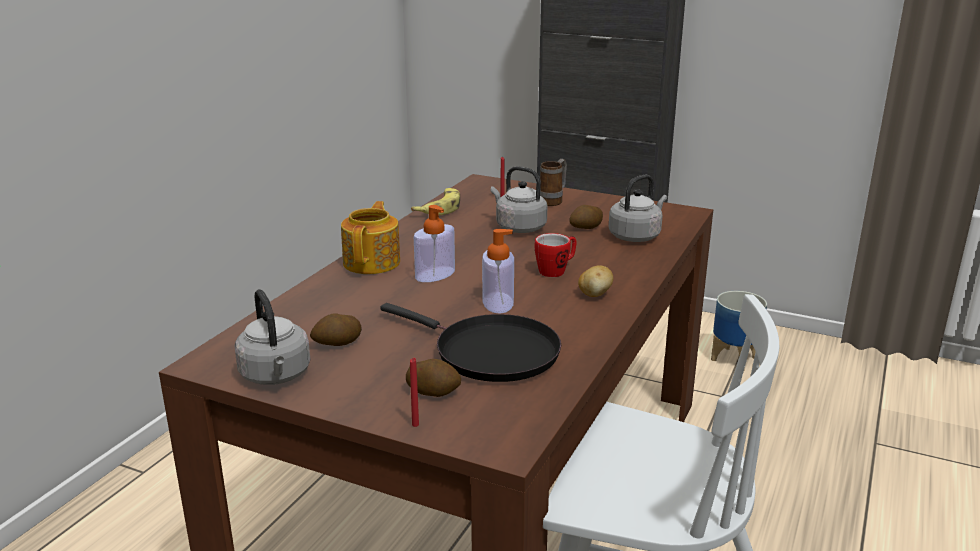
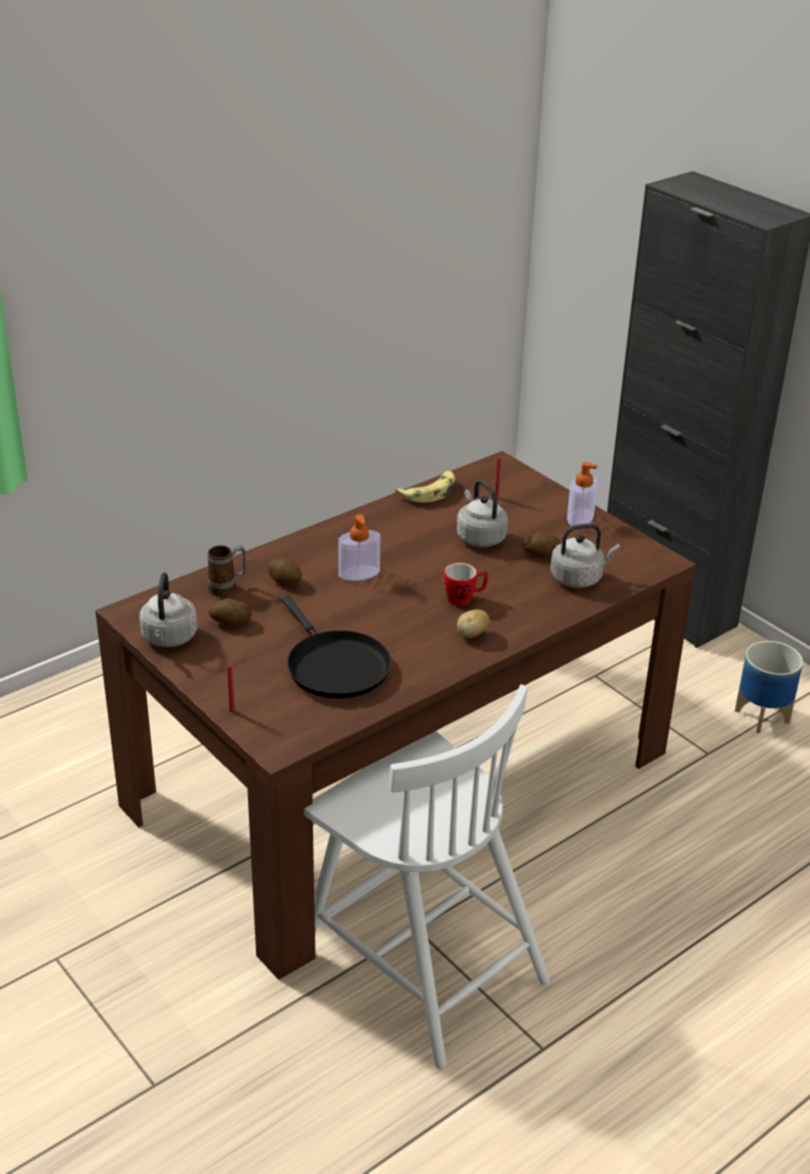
camera: 25 degrees right, 10 degrees up
(373, 262) = (319, 544): teapot -> none
(433, 392) = (265, 687): potato -> potato (285, 581)
(498, 303) = (384, 619): soap dispenser -> soap dispenser (580, 518)
(553, 201) = (545, 510): mug -> mug (228, 588)

